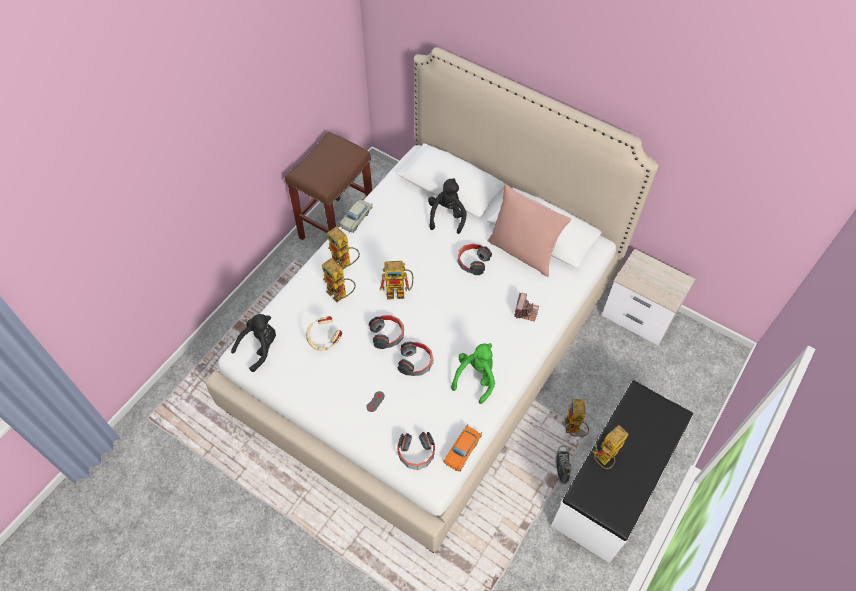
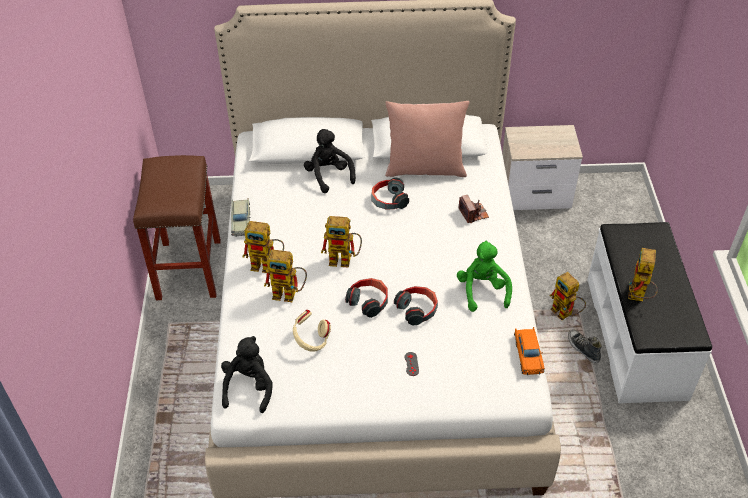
camera: 35 degrees left, 10 degrees down
(399, 291) = (345, 259): toy robot -> toy robot turned 45 degrees clockwise
(416, 453) = (491, 383): headphones -> none

